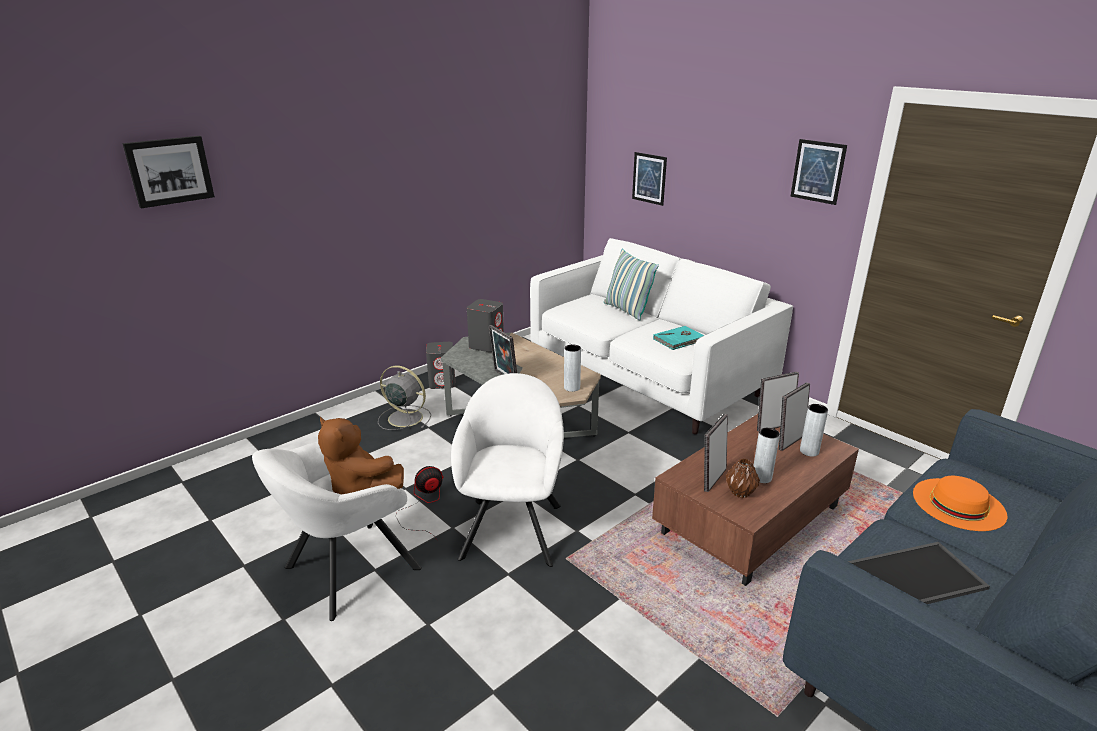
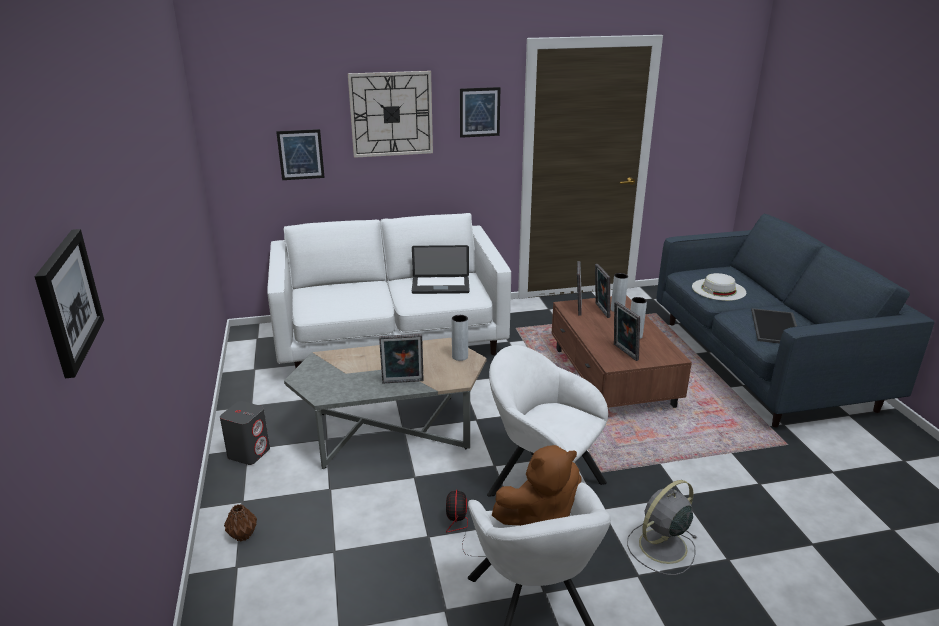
camera: 60 degrees left, 0 degrees up
(404, 418) = (290, 501): grey fan -> grey fan (661, 547)
(486, 345) = (323, 372): grey speaker -> none
(627, 310) = (356, 286): pillow -> none
(679, 340) = (440, 286): turquoise book -> laptop
(728, 155) = (391, 114): none -> wall clock
(740, 493) = (647, 349): brown vase -> brown vase (243, 535)
(958, 504) = (718, 289): orange hat -> white hat

